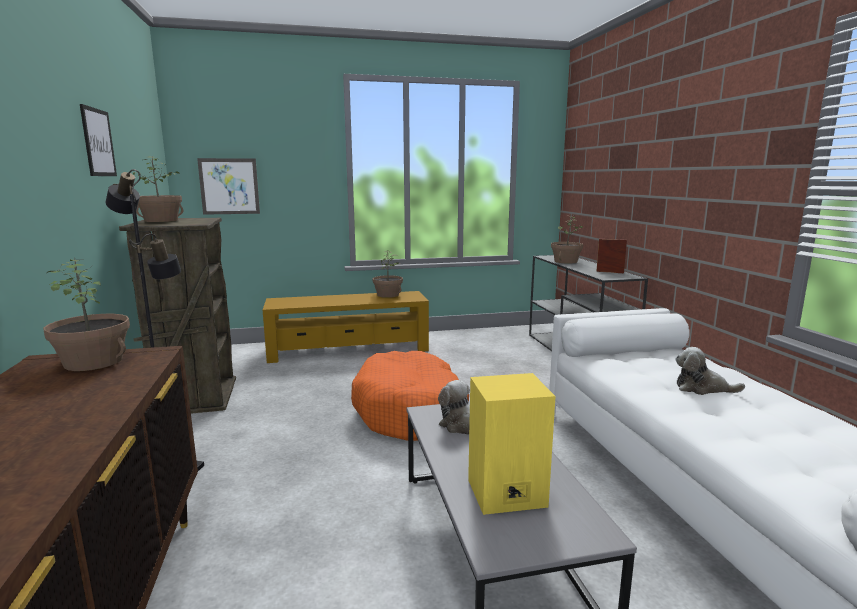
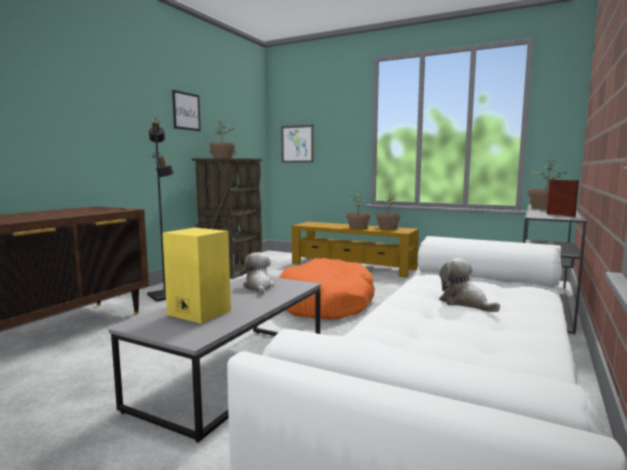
camera: 40 degrees right, 5 degrees down
(94, 361) = (102, 209): potted plant -> potted plant (358, 227)

